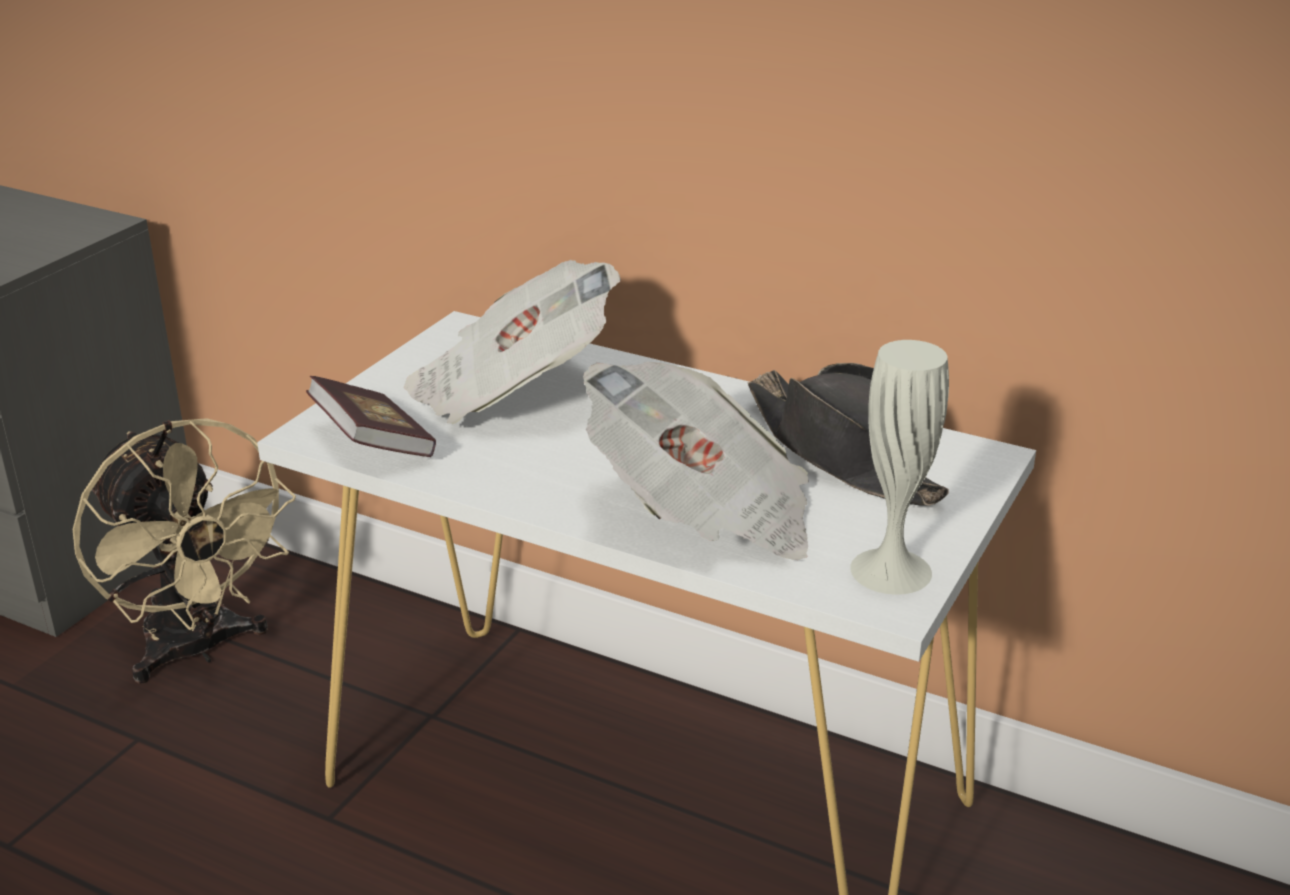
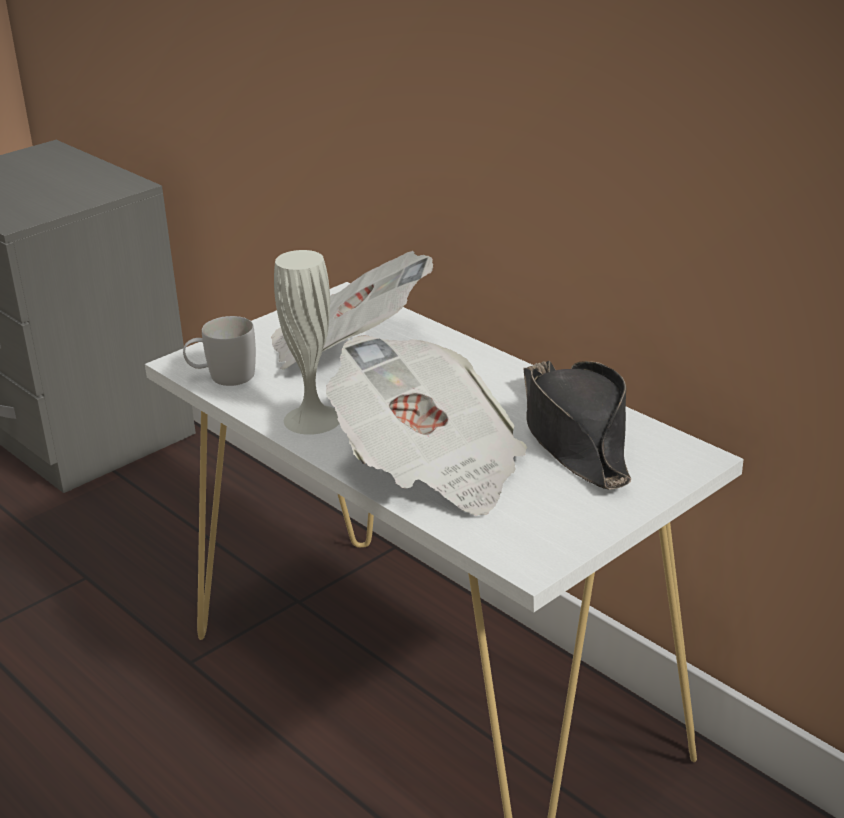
camera: 20 degrees right, 0 degrees up
(198, 649) = (155, 520): beige fan -> none
(373, 444) = (222, 376): book -> white mug
(891, 570) = (548, 536): white vase -> white vase (312, 419)

